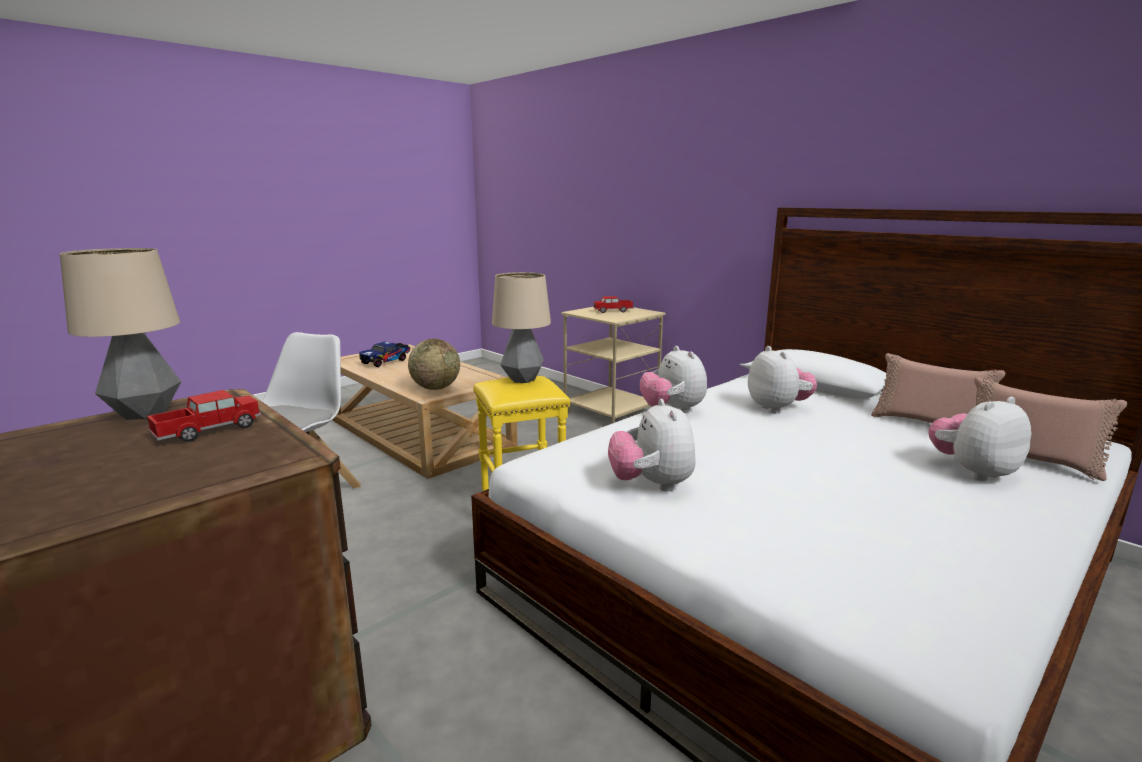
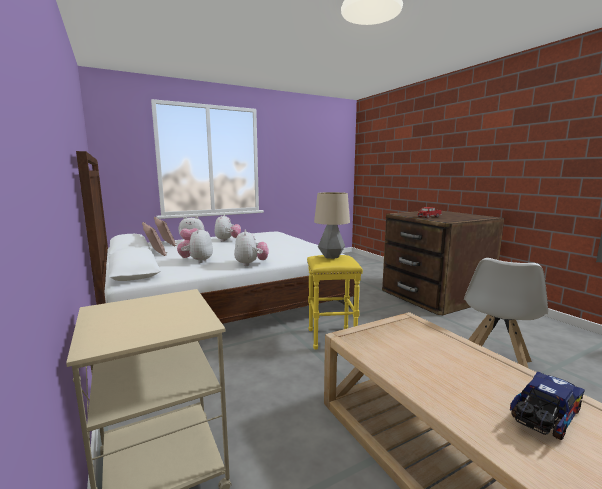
camera: 165 degrees left, 5 degrees down
(145, 413) = (461, 220): table lamp -> none
(435, 388) = (408, 332): globe -> none
(613, 311) = (142, 319): toy truck -> none
(651, 485) = (297, 246): plush toy -> plush toy (227, 240)

